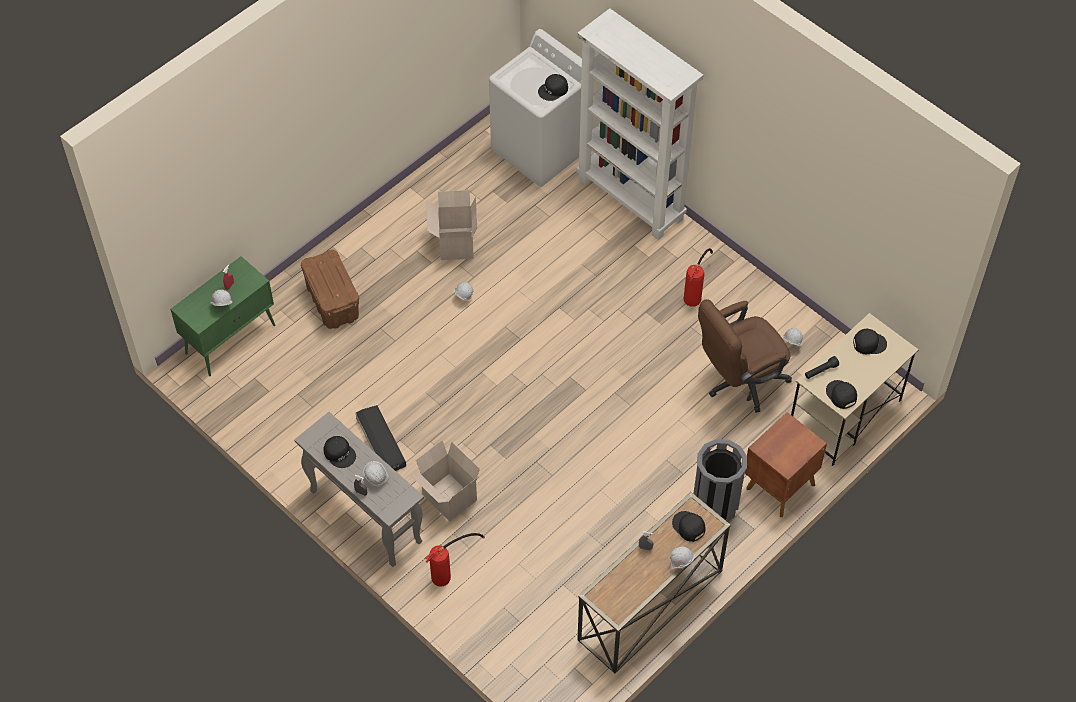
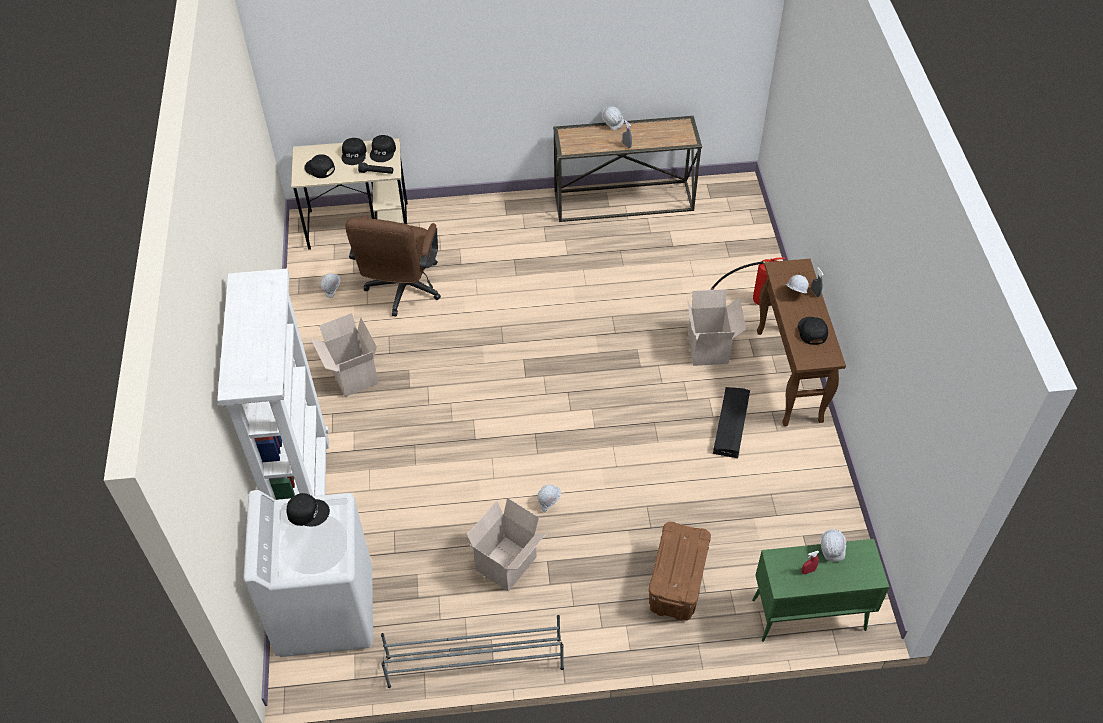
camera: 140 degrees left, 5 degrees down
(364, 516) = (789, 376): grey console table -> brown console table
(422, 181) = (474, 662): none -> grey shoe rack
(688, 527) = (583, 140): black cap -> black cap (354, 154)
(696, 292) = (352, 375): fire extinguisher -> cardboard box
(715, 504) = (514, 228): grey trash can -> none
(739, 381) = (402, 291): brown office chair -> brown office chair turned 90 degrees clockwise
(779, 486) = (458, 213): brown nightstand -> none

